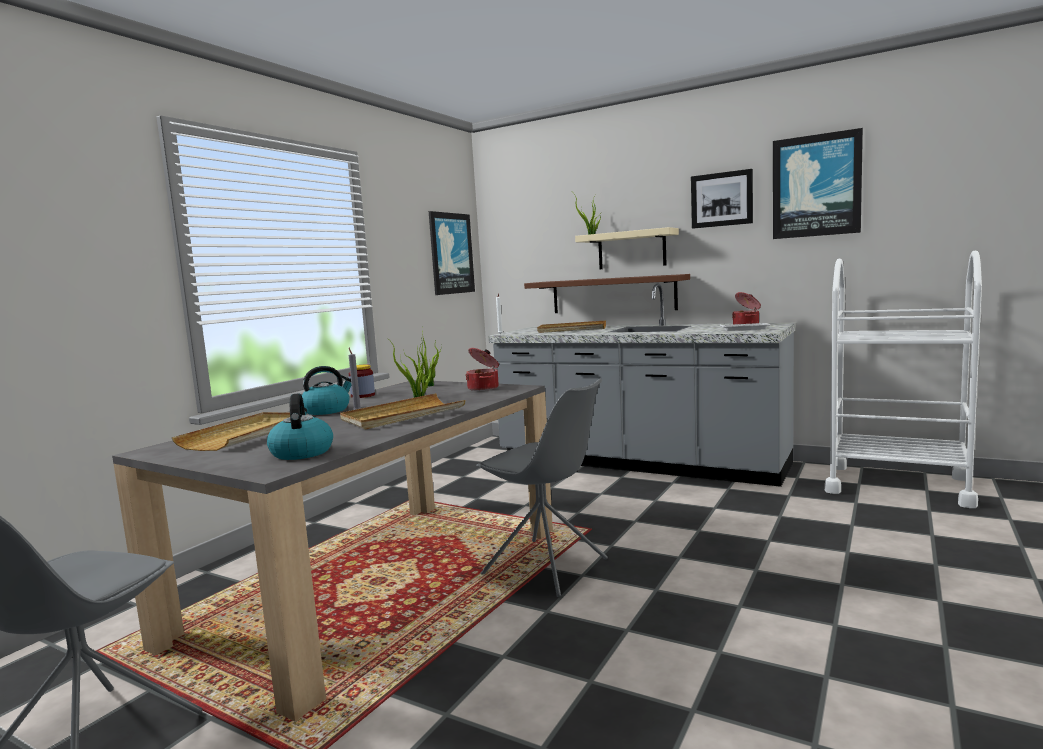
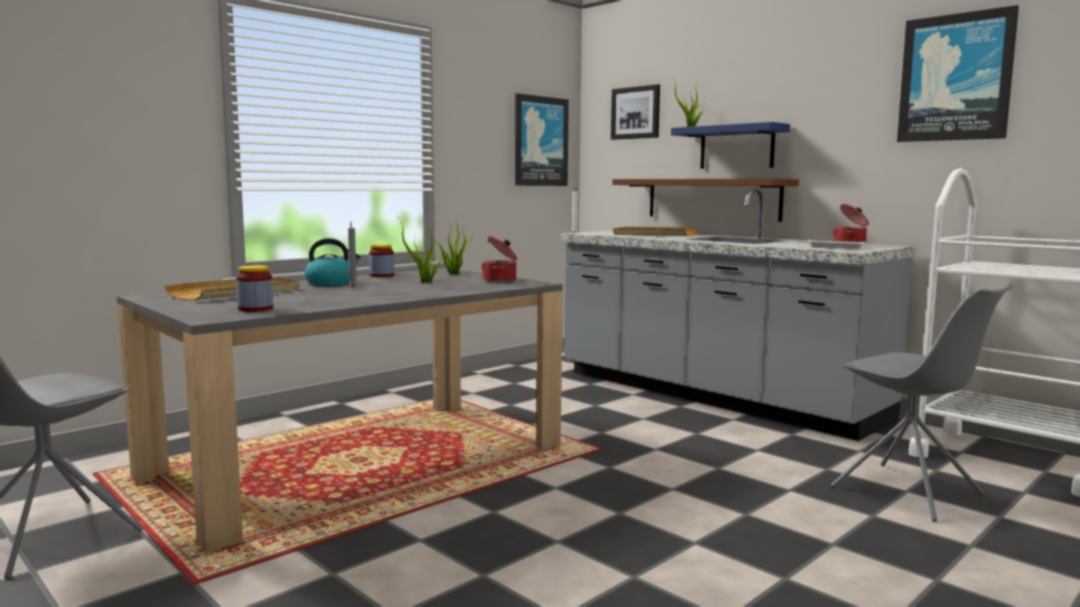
camera: 15 degrees right, 0 degrees up
(301, 452) = (255, 309): kettle -> jar
(403, 416) = (386, 293): beige tray -> none
(547, 568) = (526, 475): grey chair -> grey chair (909, 492)
(631, 250) = (736, 147): beige shelf -> blue shelf
(722, 199) = (842, 91): picture -> picture (636, 113)

